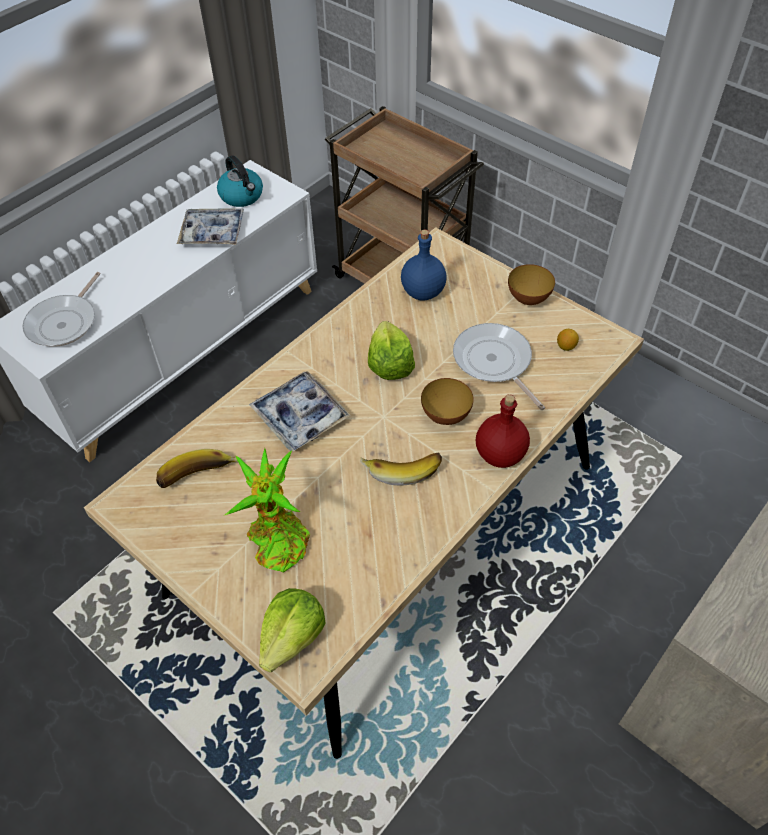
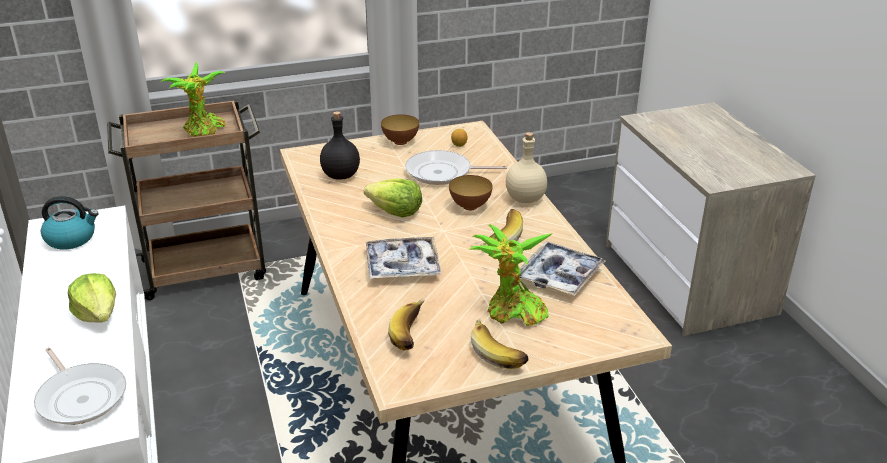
camera: 60 degrees left, 20 degrees down
(206, 557) = (499, 352): none -> banana
(212, 233) = (94, 269): tray -> tray (559, 276)
(292, 637) = (608, 332): lettuce -> lettuce (98, 314)
(415, 165) = (203, 131): none -> potted plant
(422, 292) = (340, 176): blue bottle -> black bottle
(500, 455) = (526, 199): red bottle -> beige bottle

